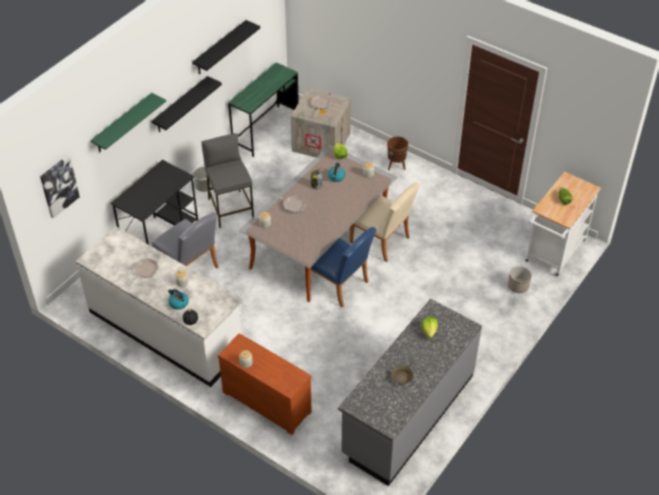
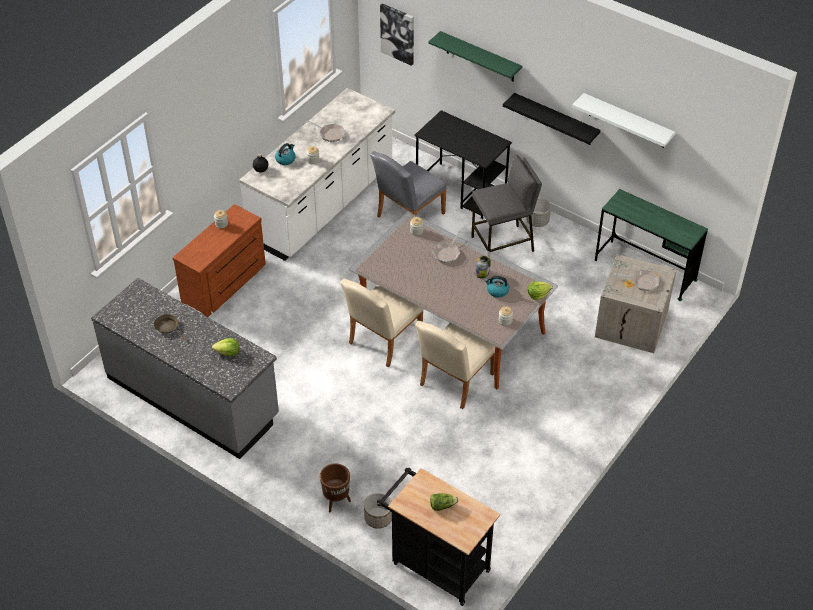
camera: 90 degrees right, 0 degrees up
(220, 48) = (627, 121): black shelf -> white shelf
(340, 285) = (382, 341): blue chair -> beige chair
(396, 166) = (593, 400): brown planter -> brown planter (336, 501)
(553, 254) = (435, 564): white cart -> black cart

